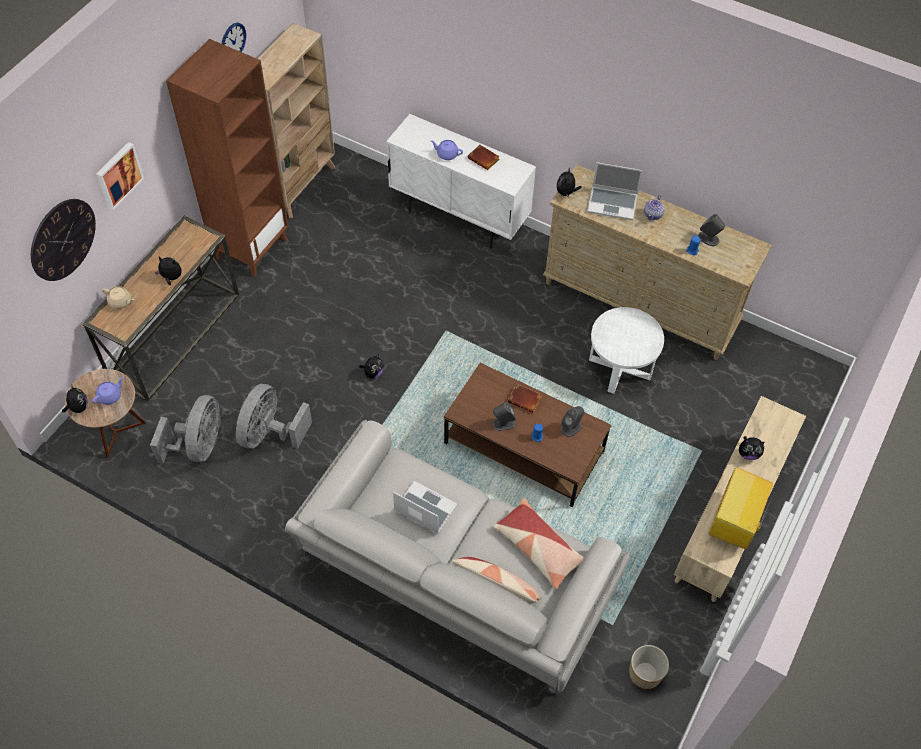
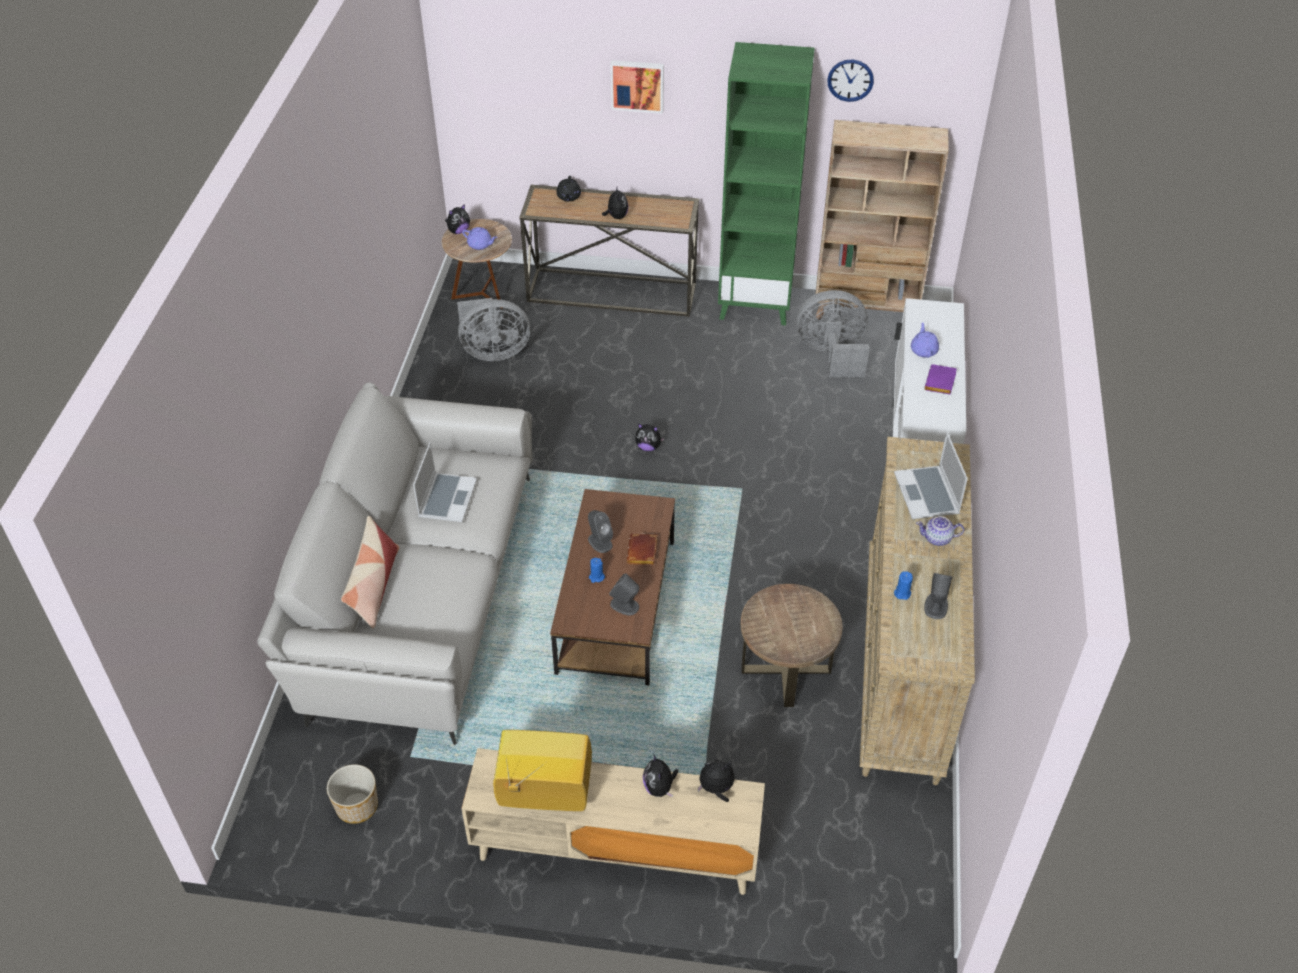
camera: 70 degrees right, 10 degrees down
(62, 239) = (547, 87): wall clock -> none
(121, 302) = (568, 197): beige teapot -> black teapot
(251, 248) = (755, 304): brown bookcase -> green bookcase
(270, 434) = (531, 395): grey fan -> grey fan (831, 354)
(484, 159) = (941, 383): brown book -> purple book
(538, 547) = (437, 609): pillow -> none
(566, 193) = (913, 447): plush toy -> plush toy (716, 789)
(620, 367) = (786, 669): white side table -> brown side table

